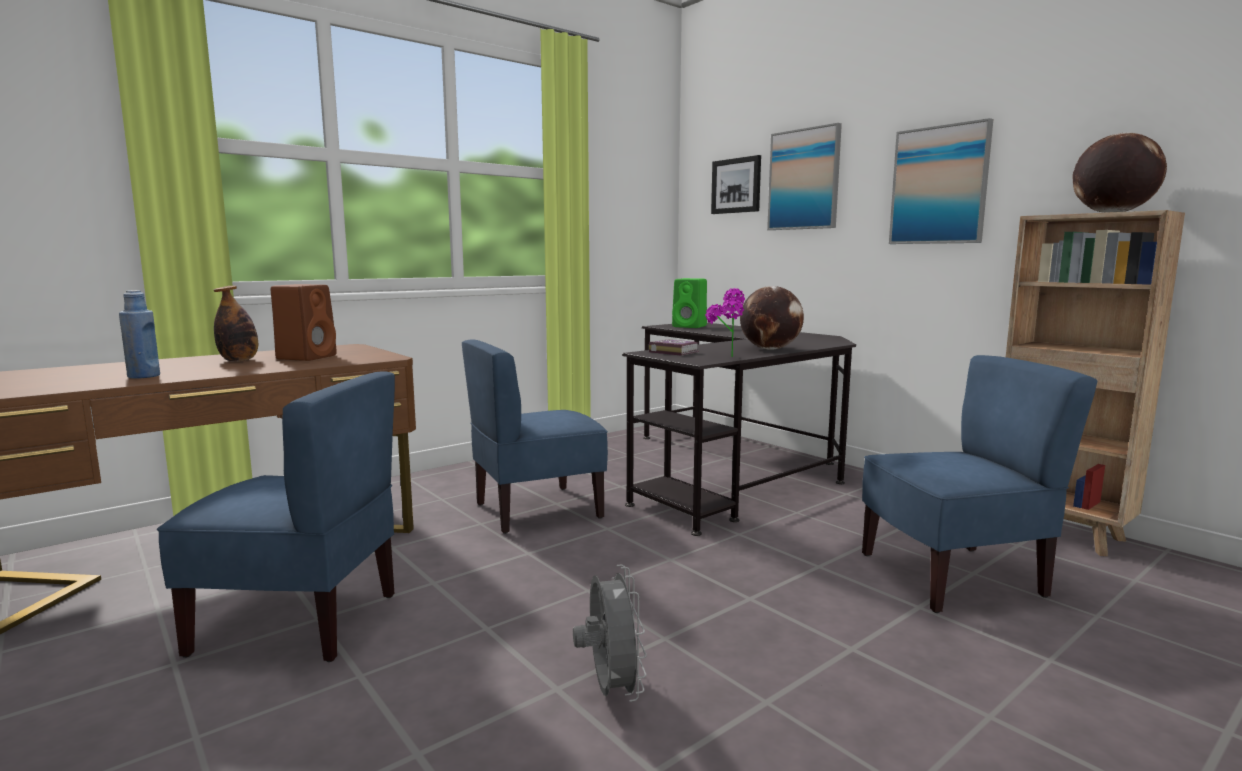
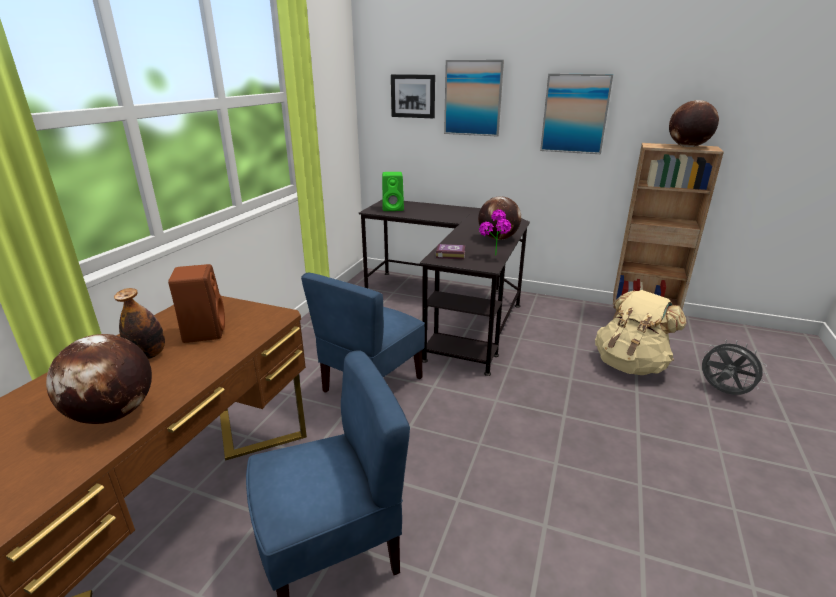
camera: 30 degrees left, 15 degrees up
(144, 376) = (114, 414): blue bottle -> globe
(610, 690) = (570, 513): grey fan -> grey fan (723, 392)
(952, 576) = (630, 364): blue chair -> beige backpack

